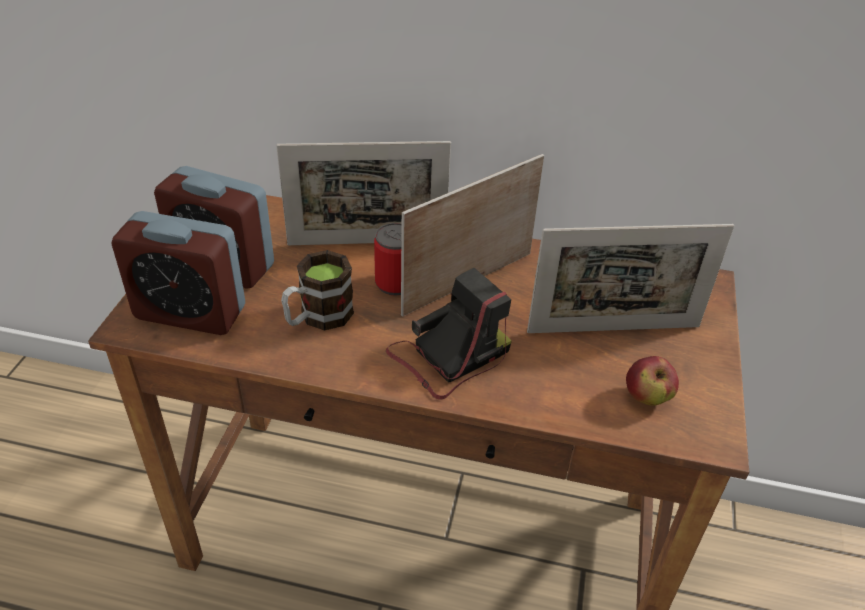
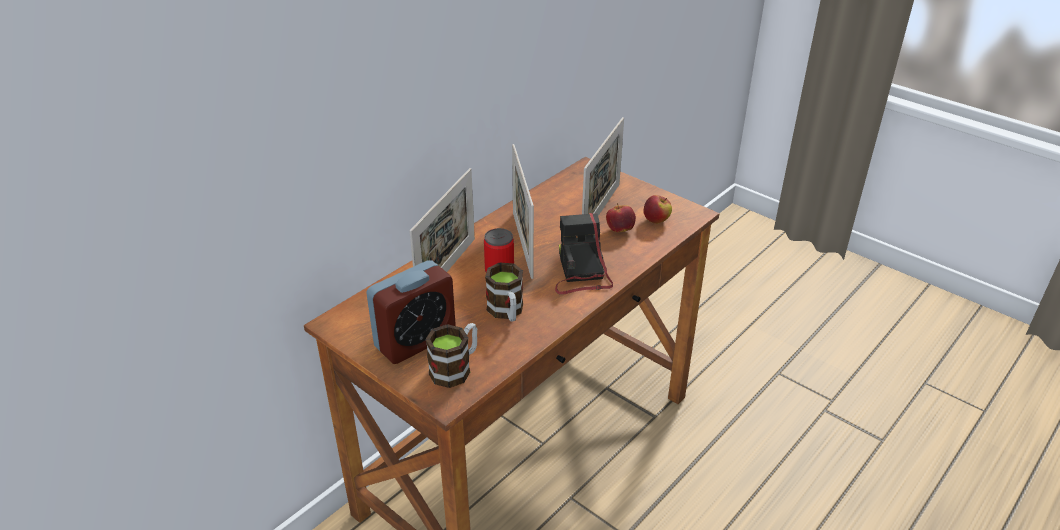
camera: 60 degrees left, 5 degrees down
(190, 313) = (456, 368): alarm clock -> mug
(584, 364) = (619, 230): none -> apple

